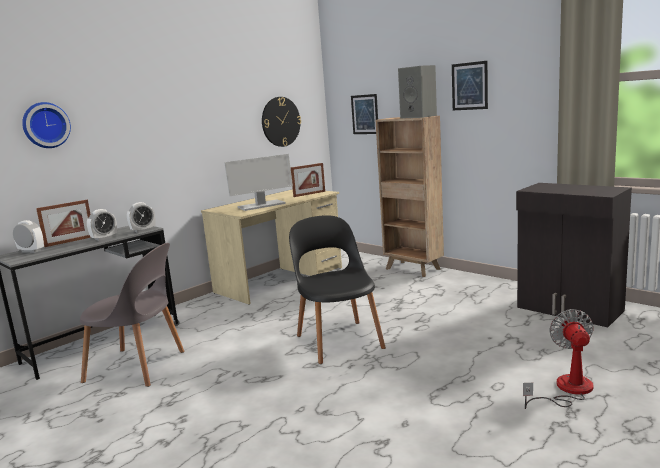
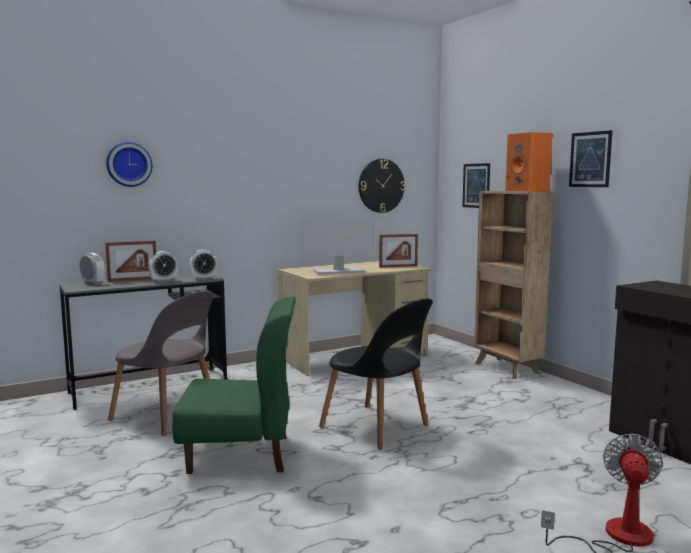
camera: 15 degrees right, 5 degrees down
(233, 388) = (240, 454): none -> green chair
(338, 340) = (377, 427): black chair -> black chair turned 135 degrees clockwise
(419, 117) = (528, 191): grey speaker -> orange speaker

